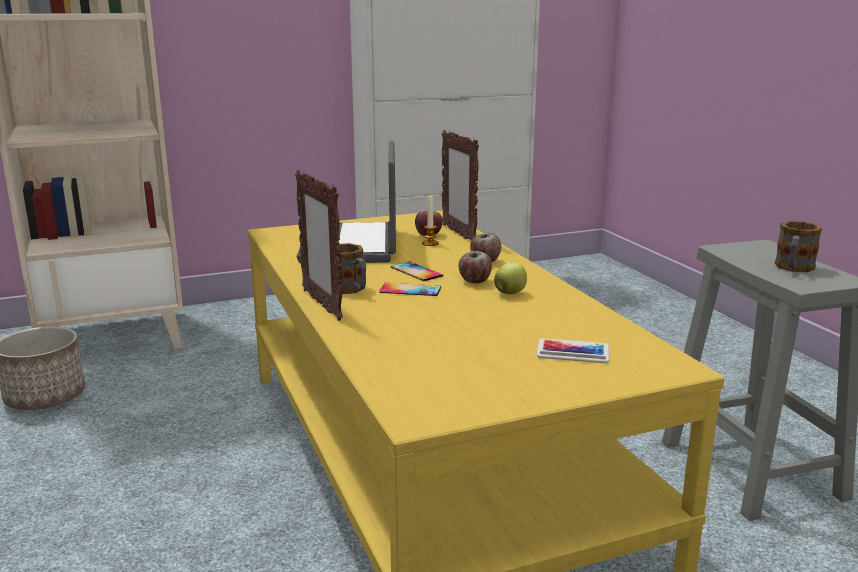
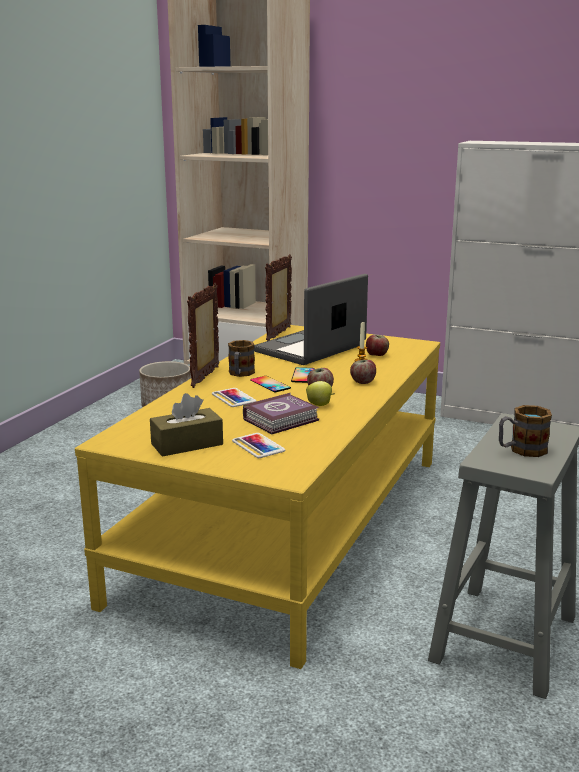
camera: 45 degrees right, 0 degrees up
(413, 315) = (233, 398): none -> phone
(458, 234) = (398, 360): picture frame -> picture frame (279, 334)
(507, 380) = (187, 444): none -> brown tissue box
(520, 318) = (283, 420): none -> book

